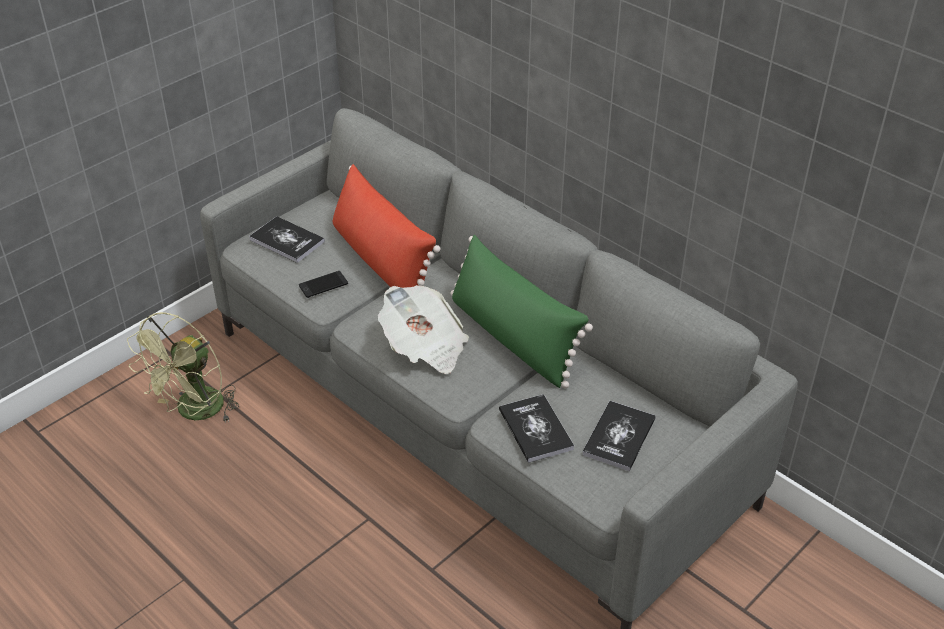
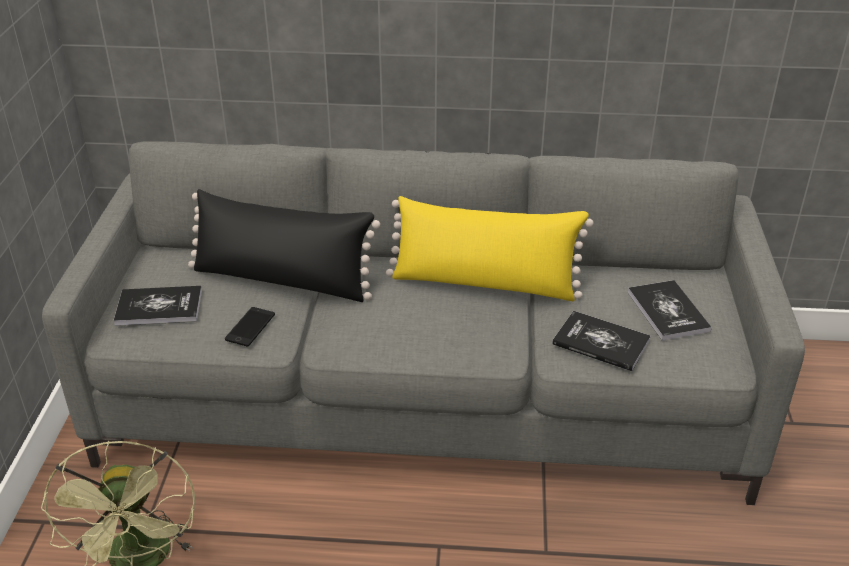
camera: 40 degrees left, 5 degrees down
(382, 261) = (282, 280): red pillow -> black pillow
(425, 346) = (420, 329): newspaper -> none
(513, 338) = (484, 283): green pillow -> yellow pillow

